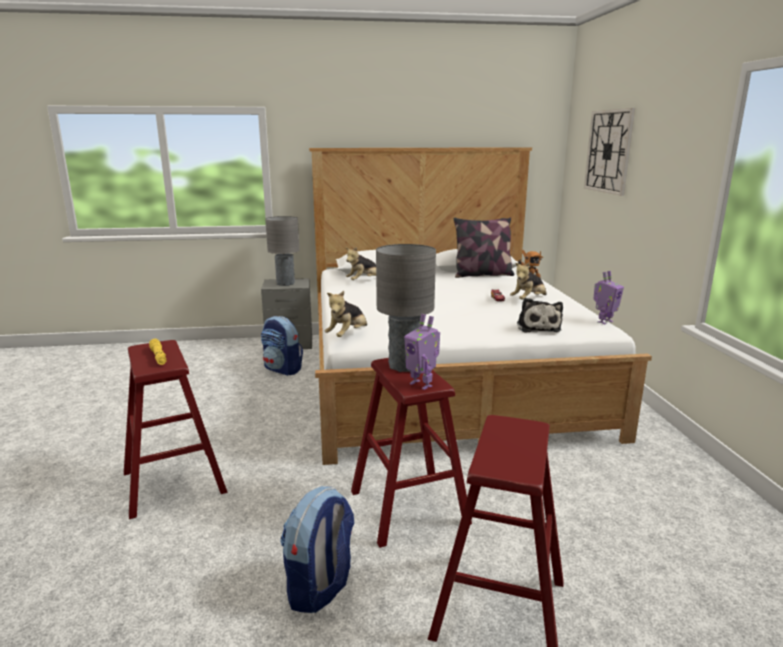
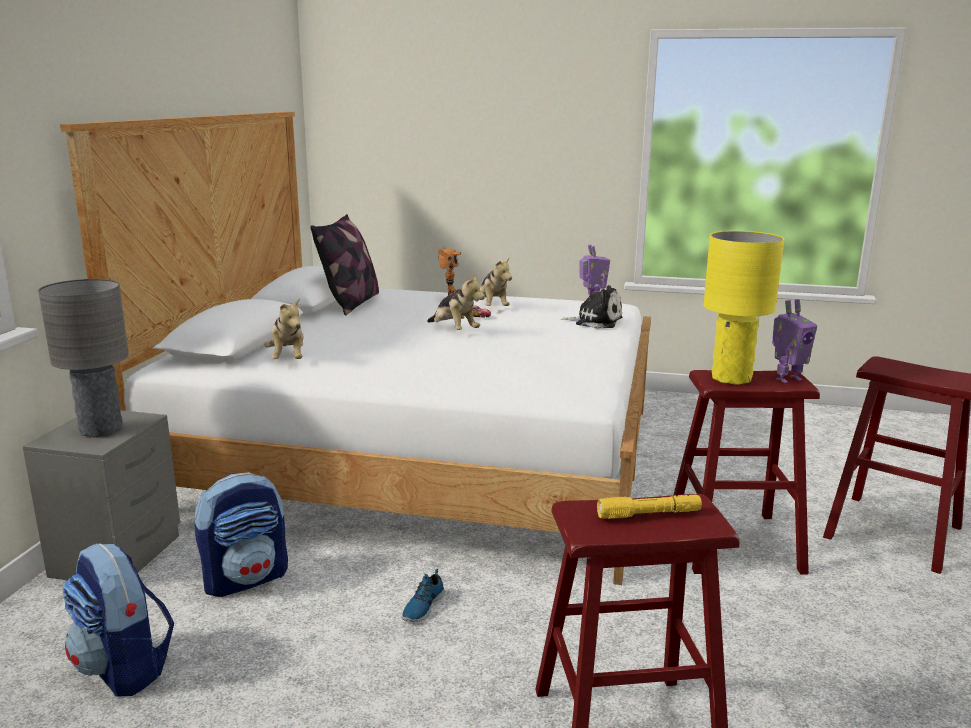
camera: 70 degrees left, 0 degrees up
(275, 411) = (422, 606): none -> shoe
(320, 587) = (878, 622): backpack -> backpack (125, 668)
(347, 335) = (574, 396): plush toy -> plush toy (454, 330)
(404, 366) = (731, 378): grey table lamp -> yellow table lamp
(609, 151) = (427, 114): wall clock -> none

